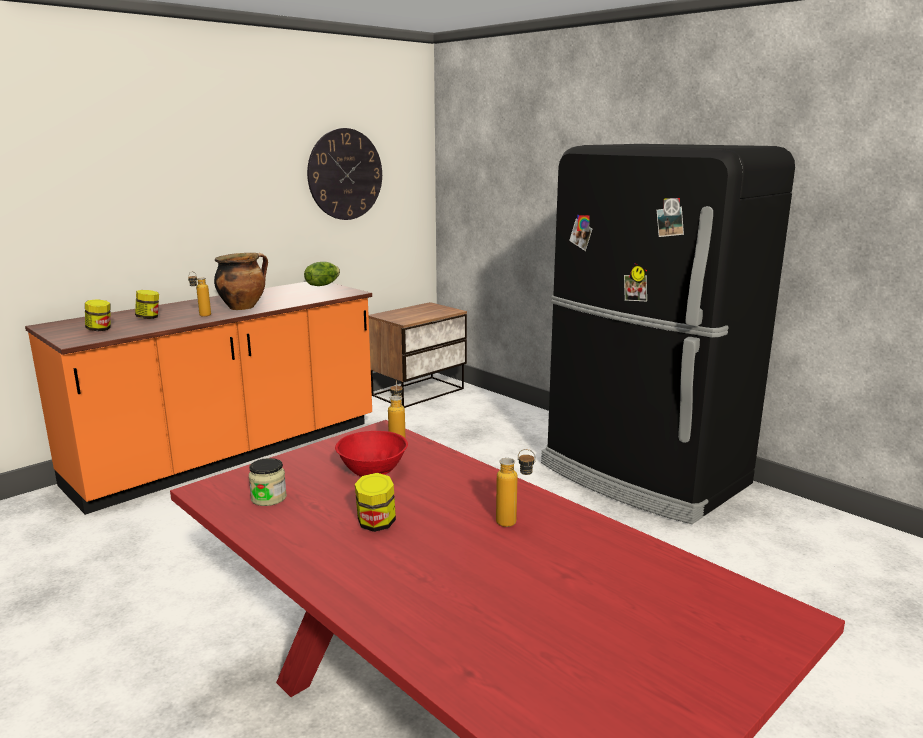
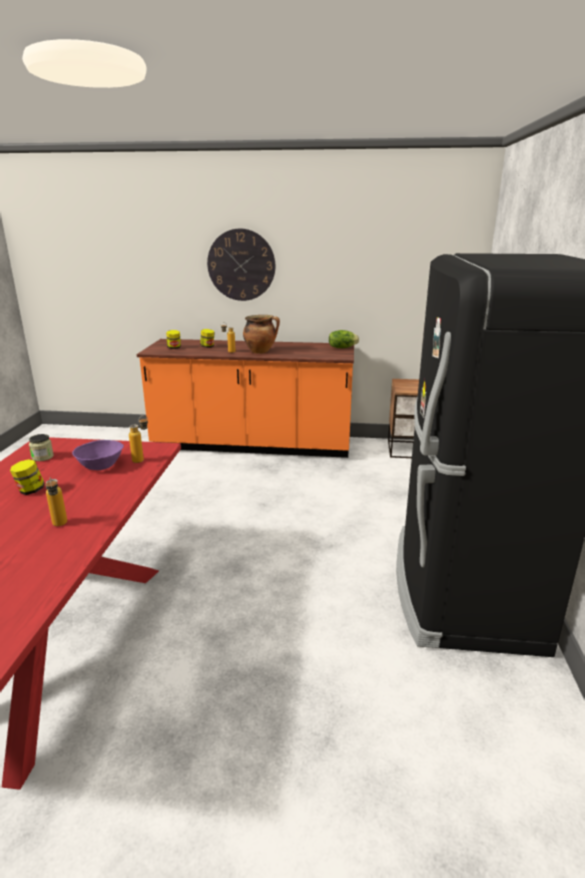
camera: 50 degrees right, 5 degrees up
(345, 174) = (389, 264): wall clock -> wall clock (241, 265)
(371, 470) = (100, 465): red bowl -> purple bowl

